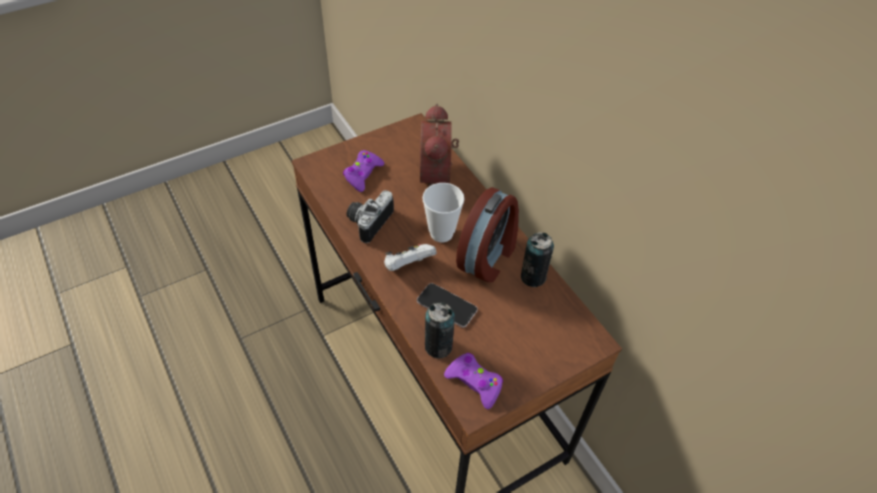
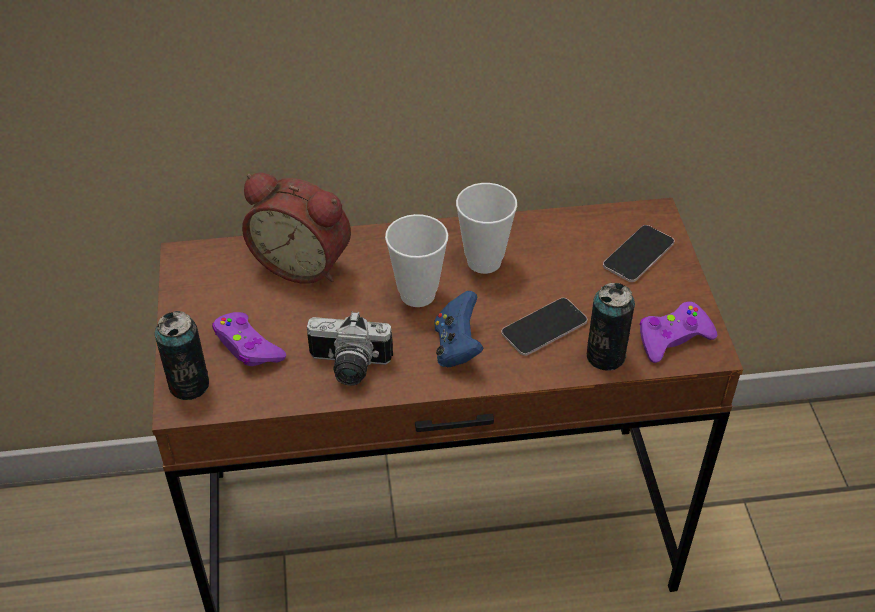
camera: 65 degrees left, 5 degrees down
(367, 221) = (348, 367): camera -> camera turned 45 degrees counterclockwise
(408, 266) = (457, 347): white game controller -> blue game controller
(488, 257) = (484, 261): alarm clock -> cup
(533, 276) = (537, 232): can -> can (189, 385)
(546, 341) = (638, 254): none -> phone

